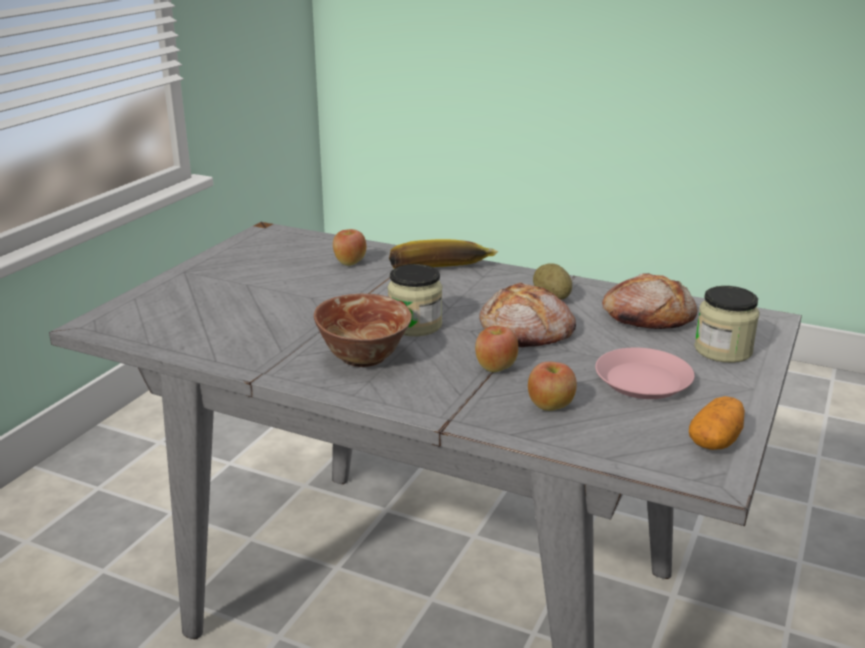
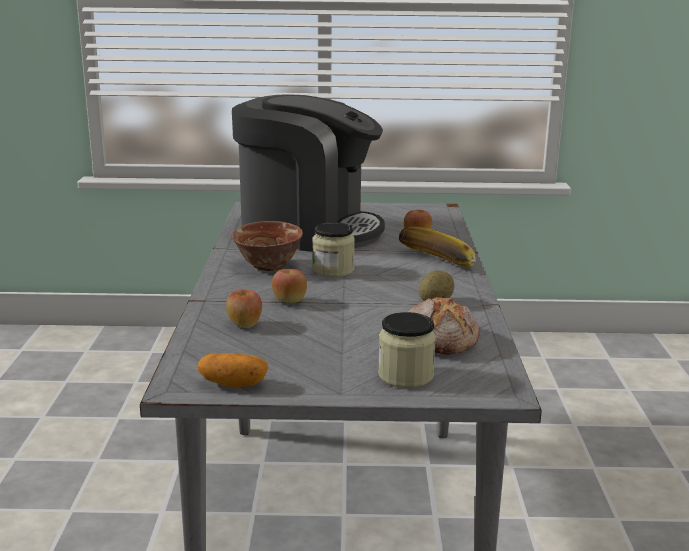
camera: 65 degrees right, 5 degrees down
(257, 311) = (307, 231): none -> coffee machine
(527, 332) = (360, 303): bread -> none
(642, 381) = (313, 349): pink plate -> none

